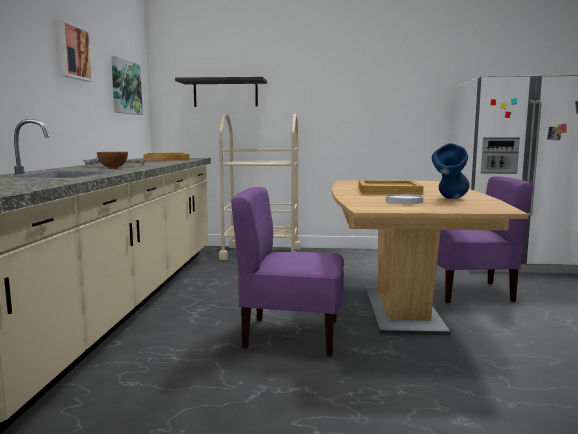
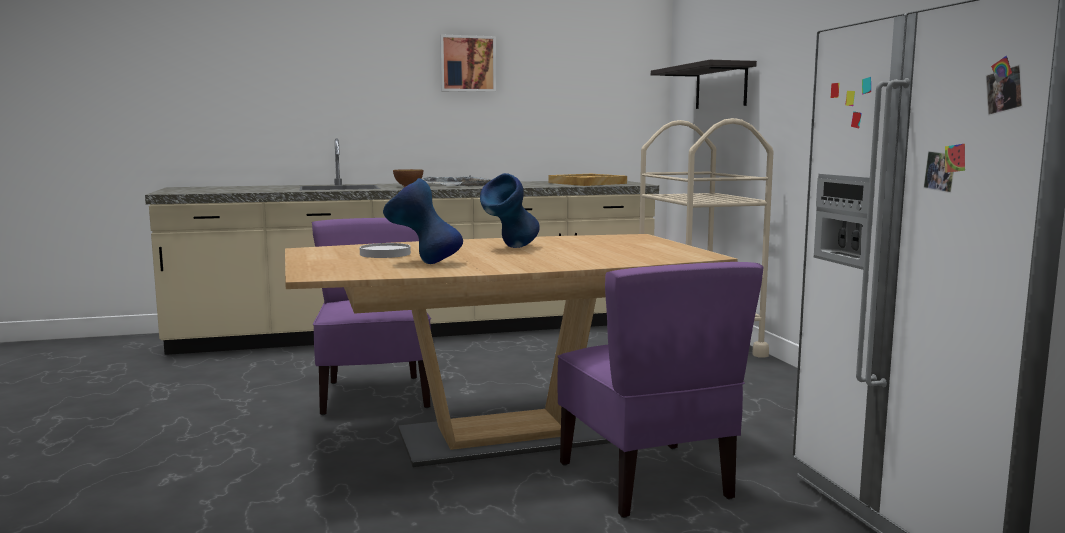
camera: 70 degrees right, 0 degrees up
(125, 87) = (591, 90): picture -> none
(389, 191) = (510, 248): beige tray -> blue vase

